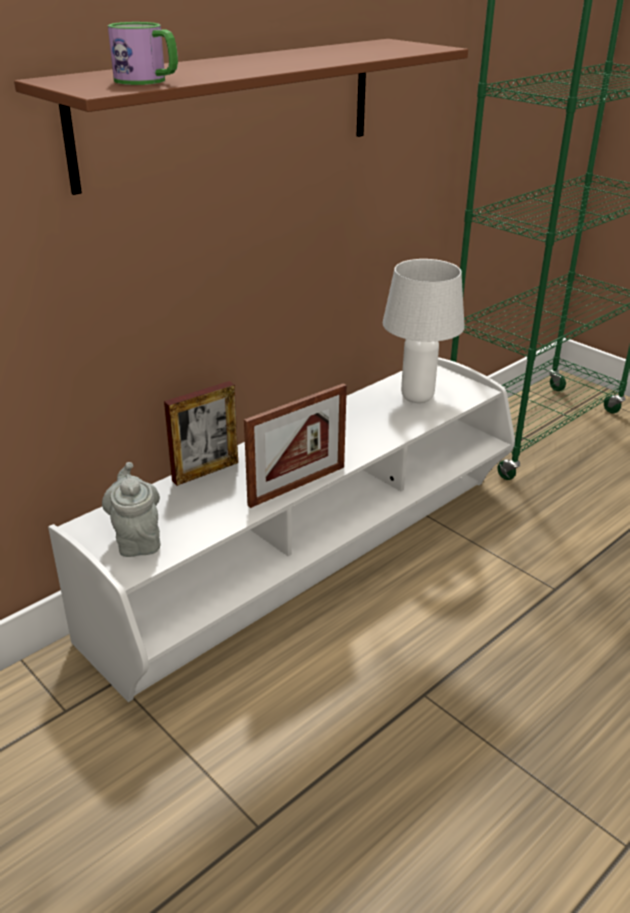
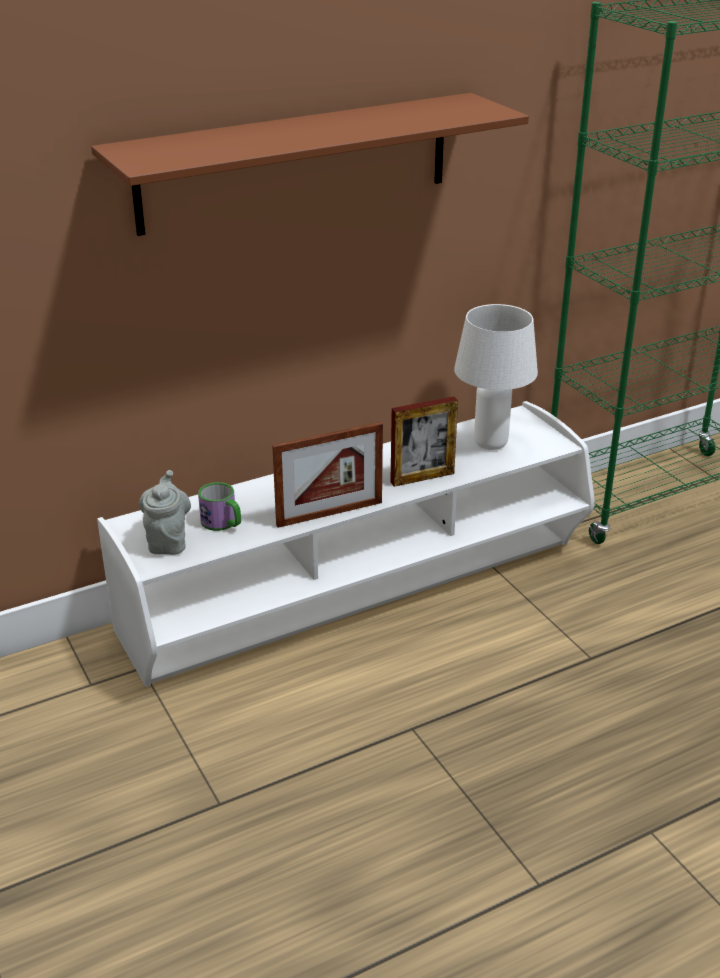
camera: 15 degrees right, 0 degrees up
(147, 81) = (192, 155): mug -> mug (223, 523)
(205, 471) = (251, 489): picture frame -> picture frame (422, 478)

